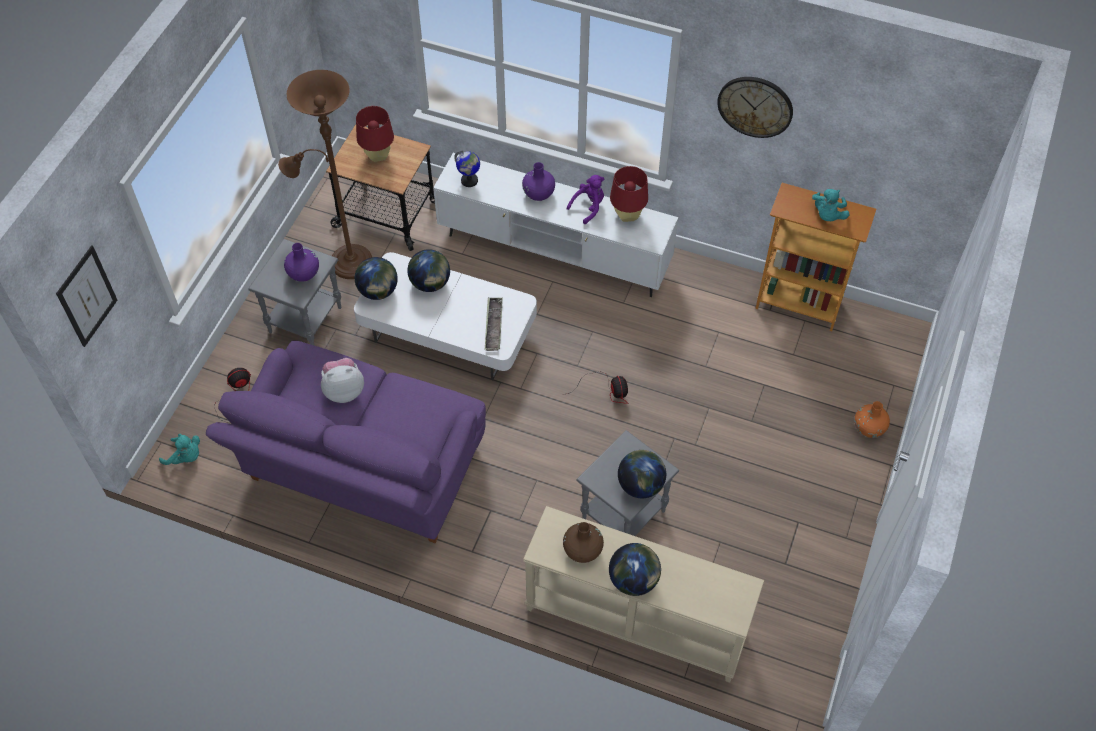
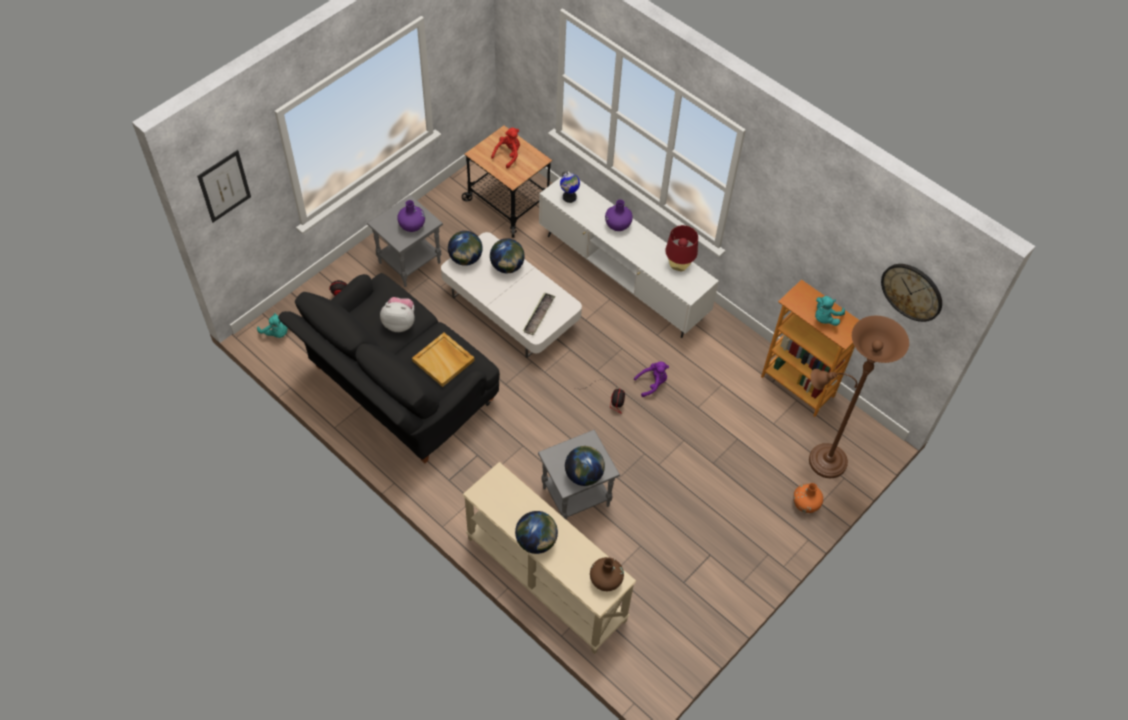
camera: 20 degrees right, 0 degrees up
(345, 263) = (459, 230): brown floor lamp -> brown floor lamp (822, 459)
(362, 471) = (397, 390): purple sofa -> black sofa
(378, 156) = (508, 155): red table lamp -> red plush toy
(418, 415) = (444, 361): none -> beige tray
(582, 550) = (509, 504): brown vase -> brown vase (605, 580)
(588, 207) = (651, 249): purple plush toy -> purple plush toy (652, 383)
(755, 106) = (790, 209): wall clock -> wall clock (912, 291)

